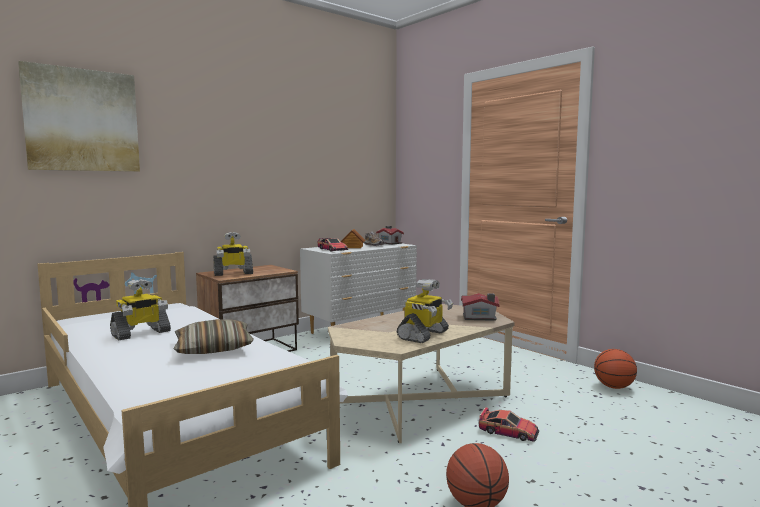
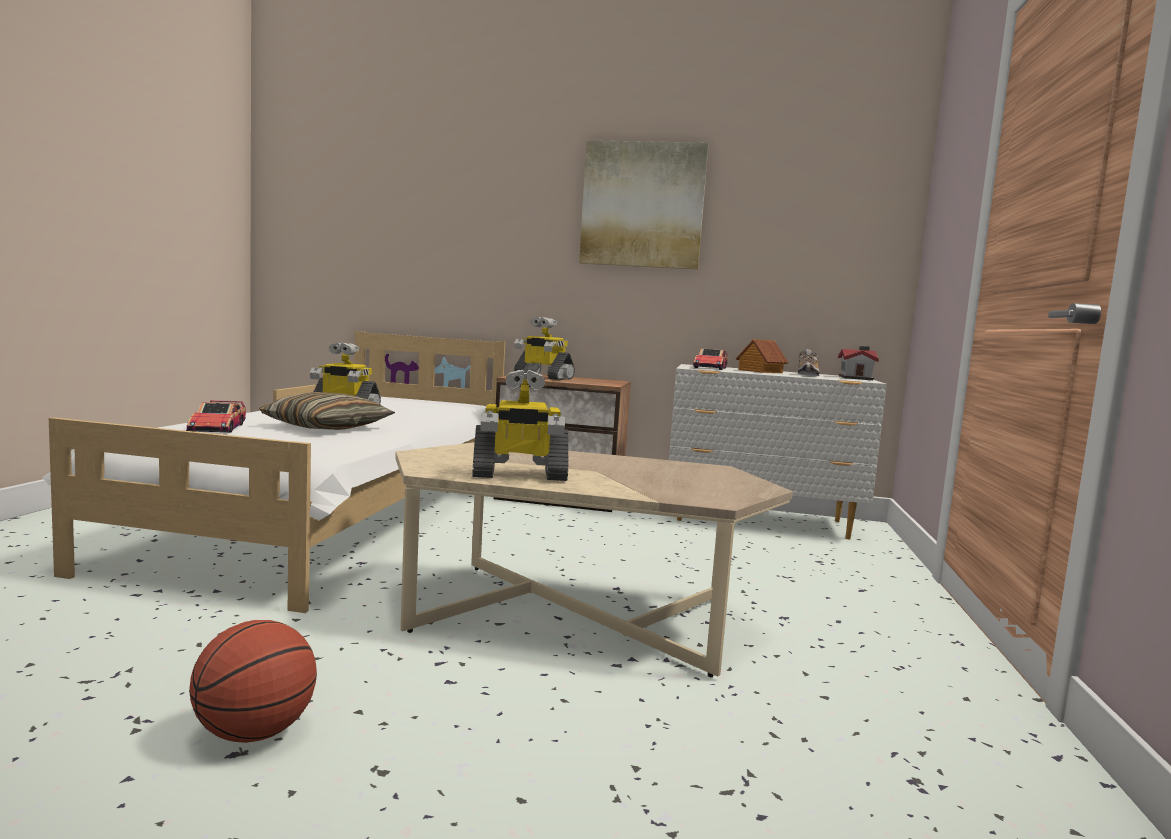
camera: 50 degrees right, 0 degrees up
(82, 120) = (413, 173): picture -> picture (642, 205)
(480, 317) = (702, 490): toy house -> none
(508, 432) = (559, 709): toy car -> toy car (217, 428)
(614, 387) = (1028, 802): basketball -> none

